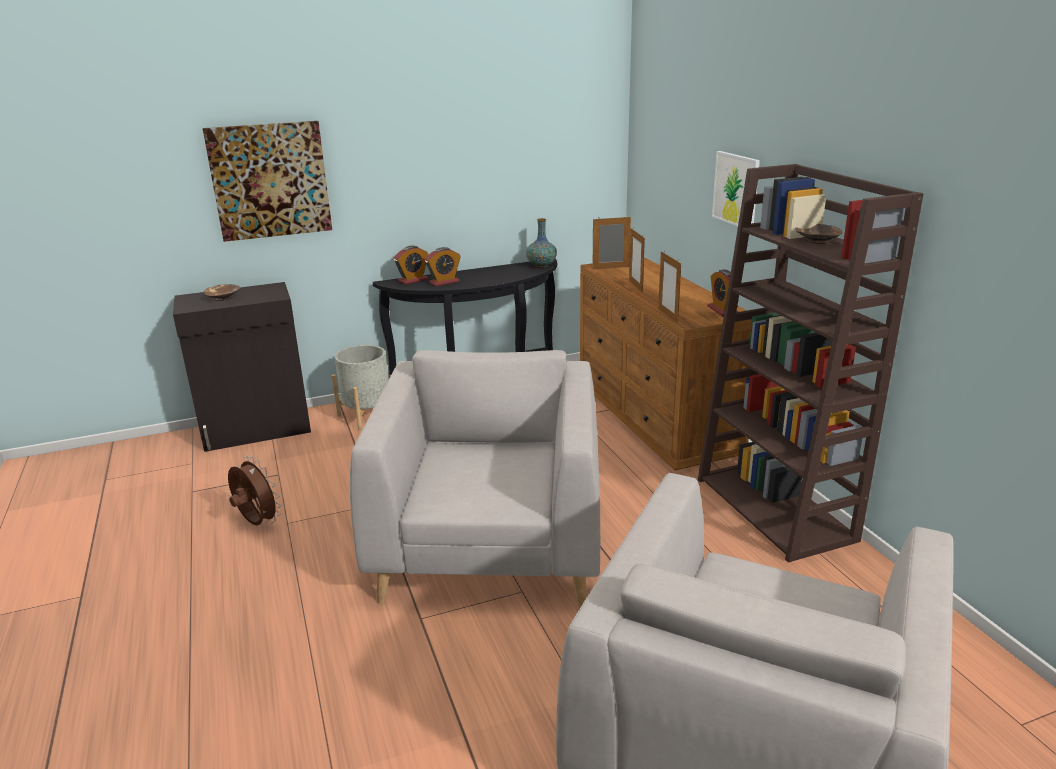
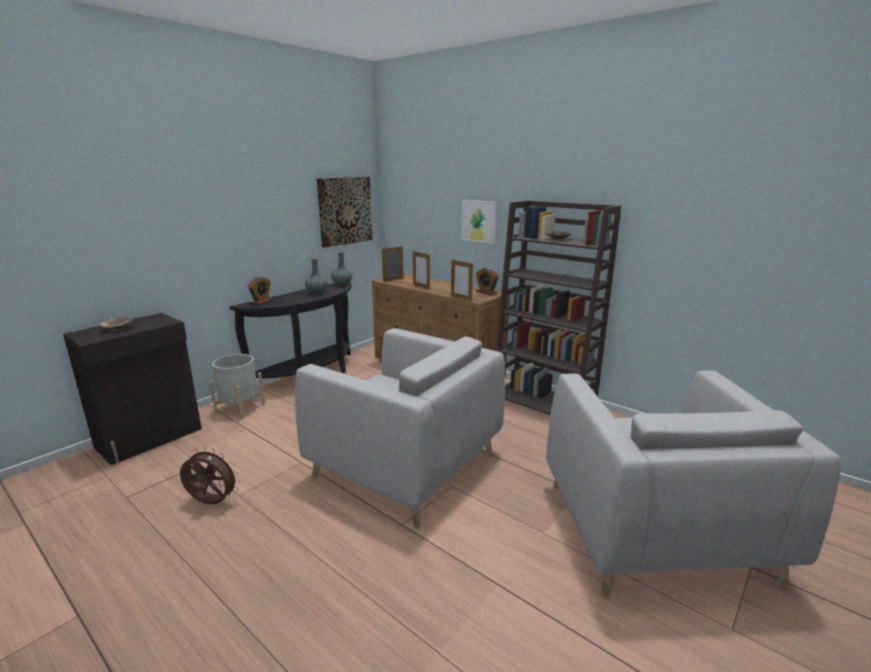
camera: 30 degrees left, 5 degrees down
(270, 180) = (145, 231): picture -> picture (344, 211)
(444, 282) = (287, 300): alarm clock -> none
(490, 545) = (406, 465): grey armchair -> grey armchair turned 150 degrees clockwise
(494, 274) = (316, 292): none -> vase

